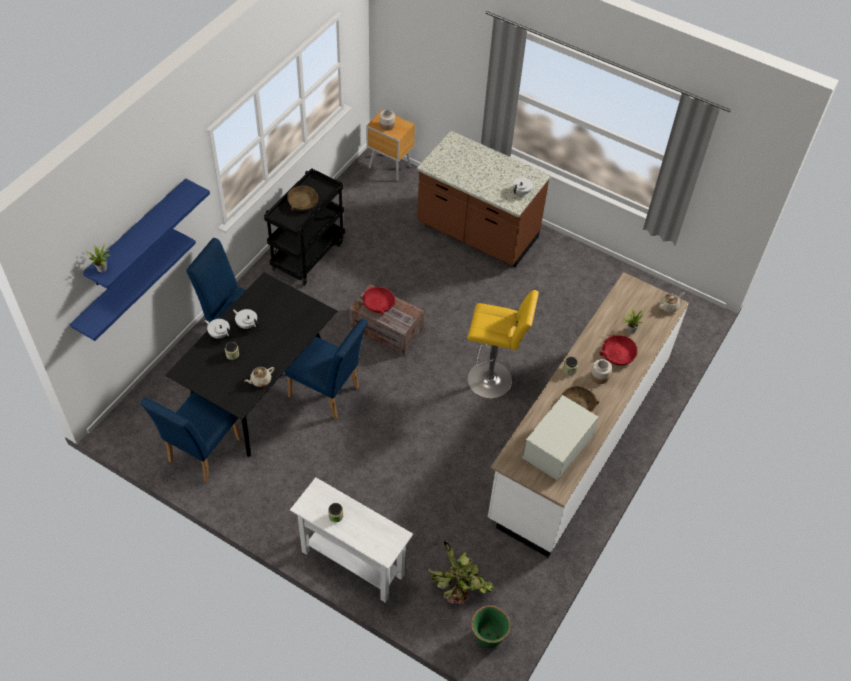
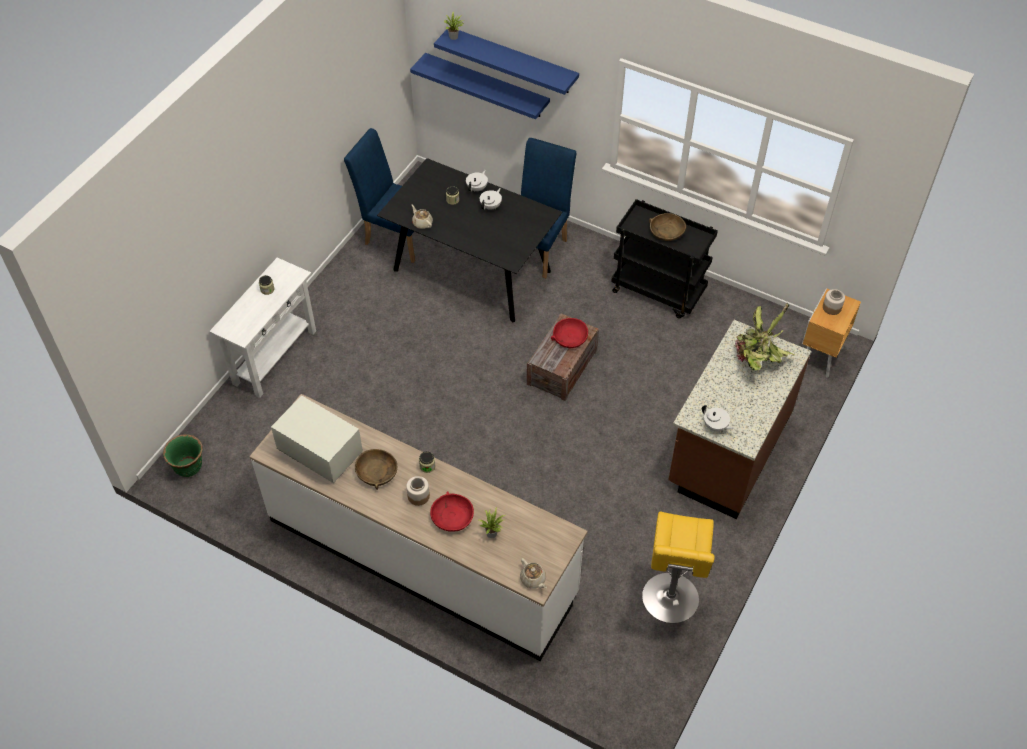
camera: 90 degrees right, 0 degrees up
(328, 394) = (470, 324): blue chair -> none
(459, 587) = (243, 443): potted plant -> potted plant (757, 360)
(493, 380) = (499, 470): yellow stool -> yellow stool (670, 602)

